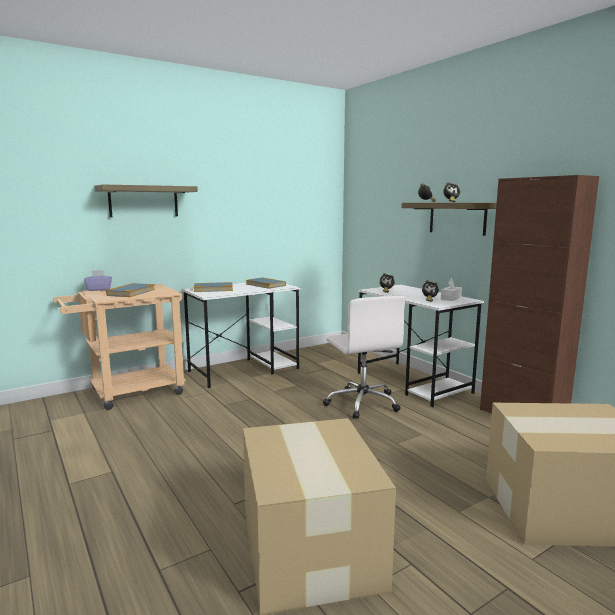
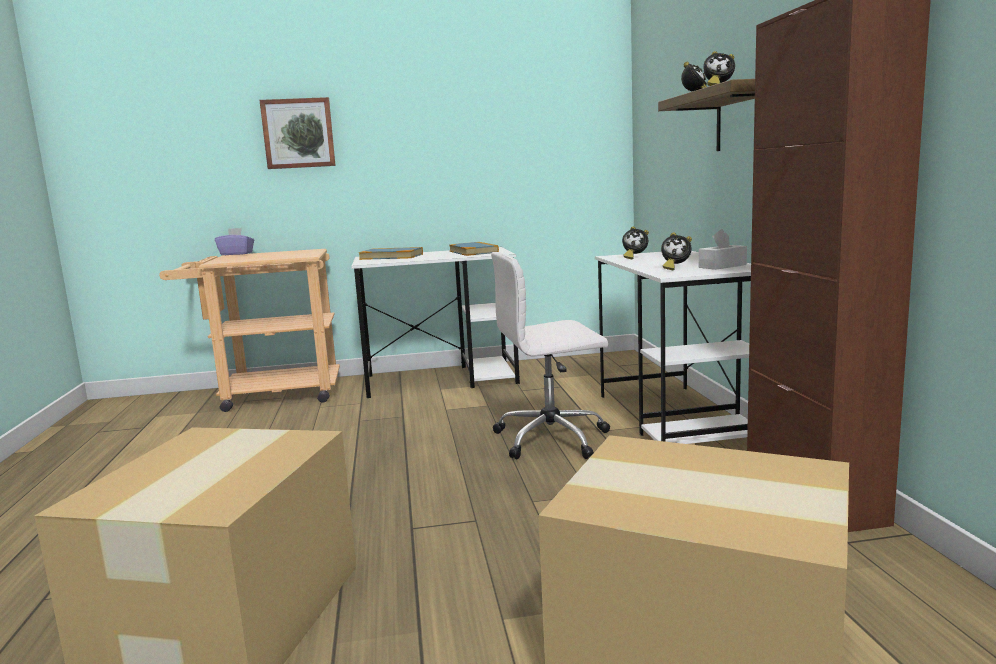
camera: 25 degrees right, 0 degrees up
(131, 292) = (262, 256): book -> none
(143, 201) = (298, 133): shelf -> picture
(362, 403) = (553, 438): white office chair -> white office chair turned 75 degrees clockwise

